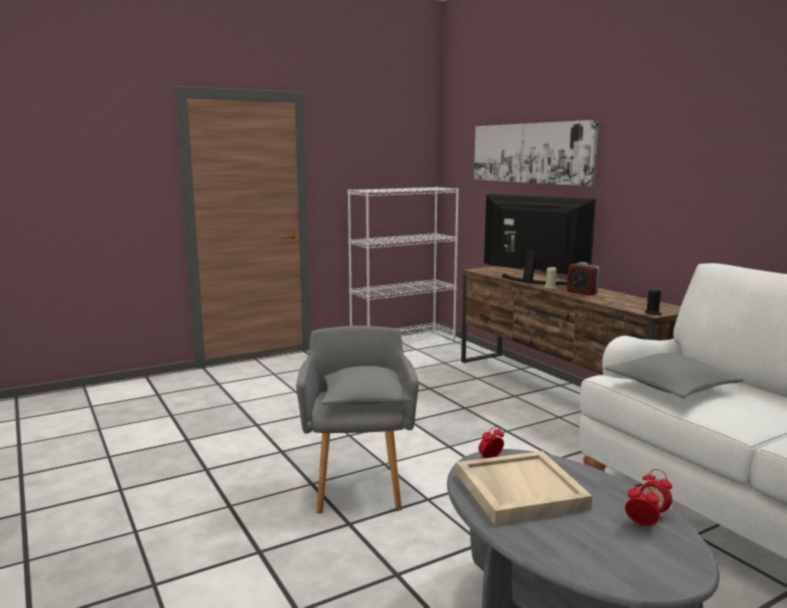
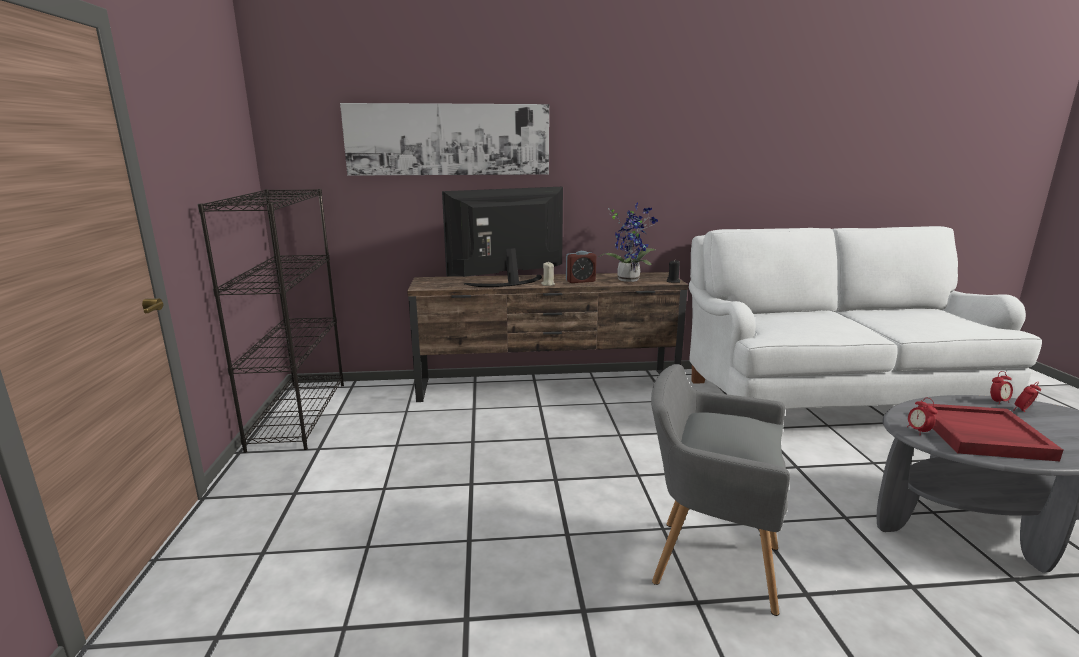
camera: 65 degrees left, 5 degrees up
(403, 342) = (299, 414): white bookcase -> black bookcase
(519, 490) = (981, 435): beige tray -> red tray
(625, 302) = (629, 279): none -> potted plant
(671, 387) = (795, 329): grey pillow -> none

